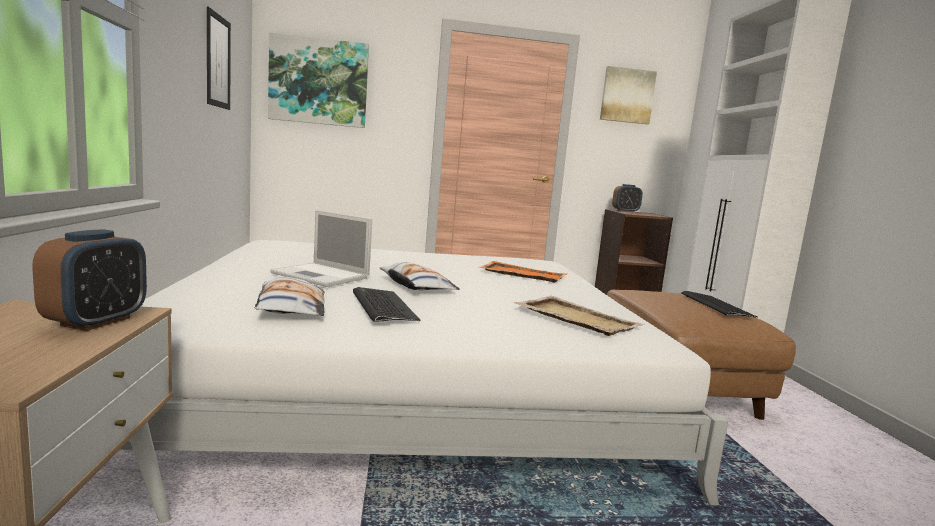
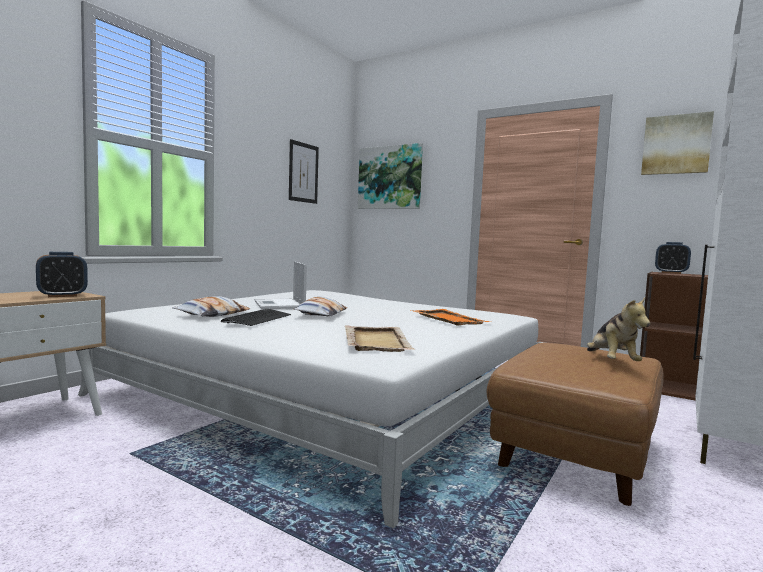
camera: 40 degrees right, 5 degrees down
(716, 306) = (611, 362): keyboard -> plush toy

